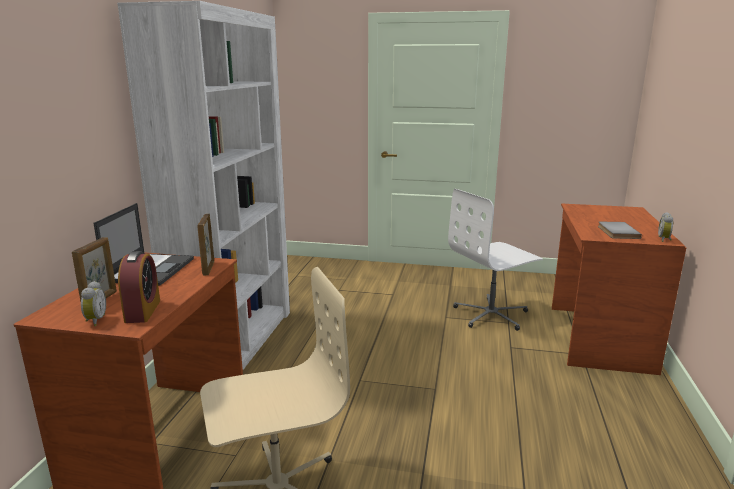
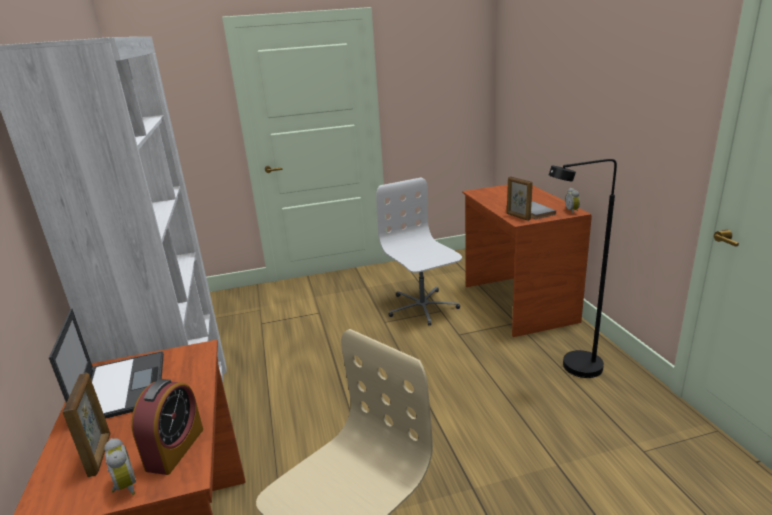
camera: 25 degrees left, 5 degrees up
(143, 311) = (175, 449): alarm clock -> alarm clock turned 45 degrees clockwise
(208, 268) = (196, 362): picture frame -> picture frame (518, 217)
(491, 315) = (422, 307): white office chair -> white office chair turned 120 degrees clockwise
(613, 414) = (573, 369): none -> black floor lamp

